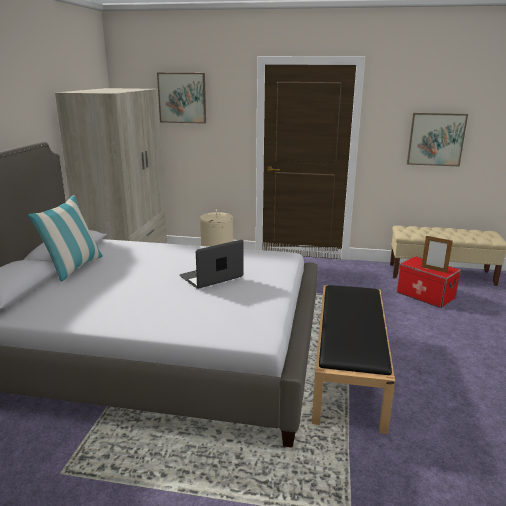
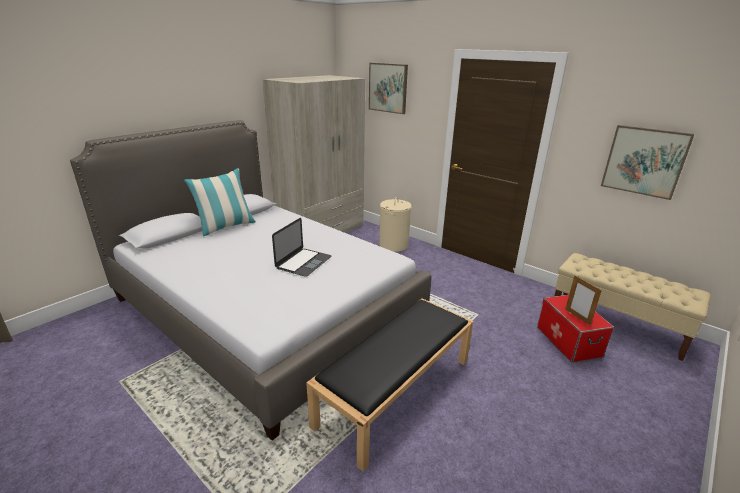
camera: 30 degrees right, 5 degrees up
(211, 277) = (303, 262): laptop -> laptop turned 120 degrees clockwise

